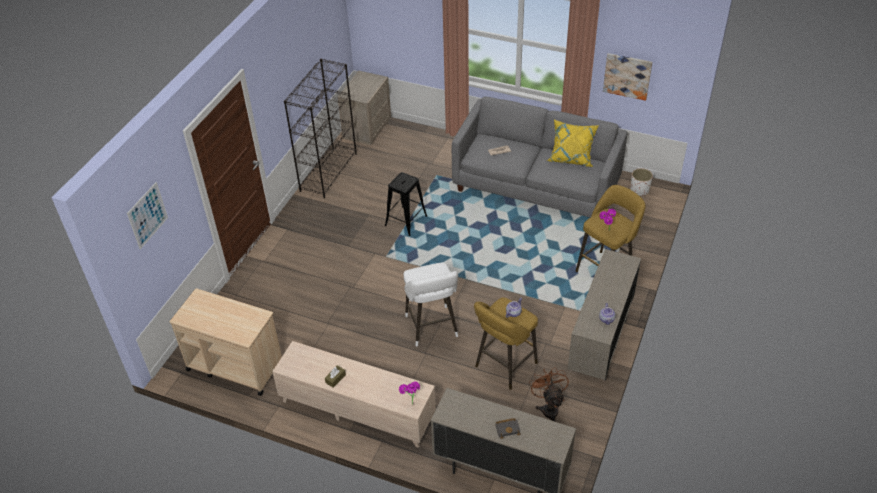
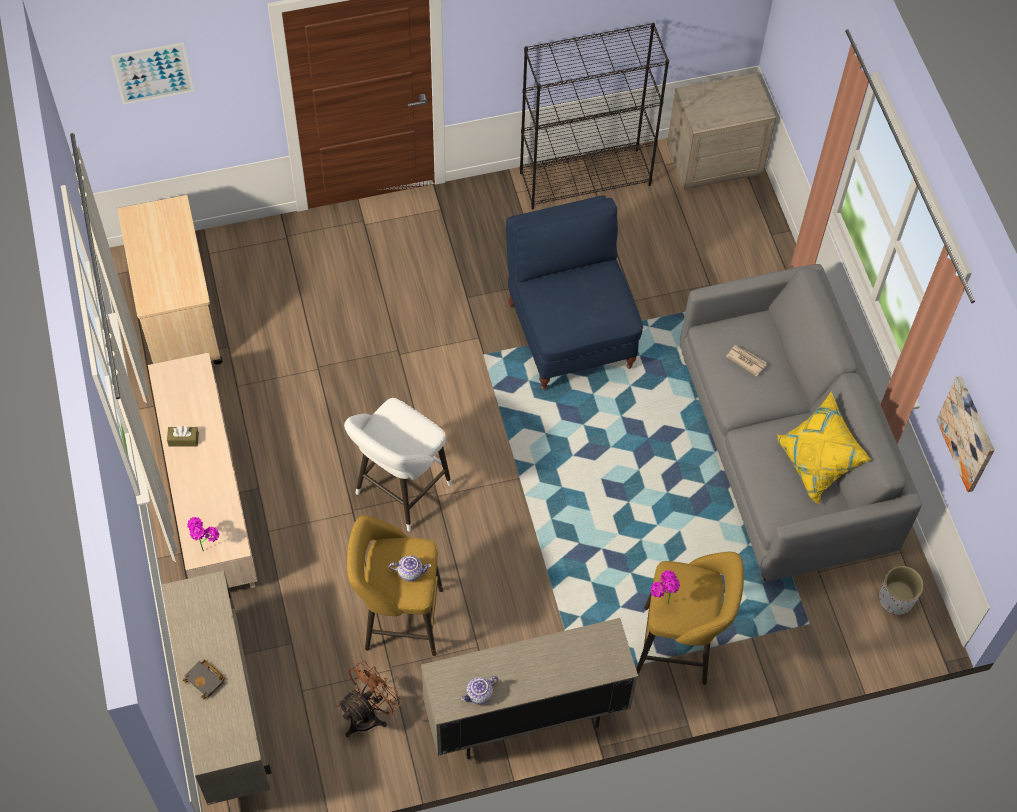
camera: 50 degrees right, 15 degrees up
(406, 221) = (569, 333): black stool -> blue armchair

